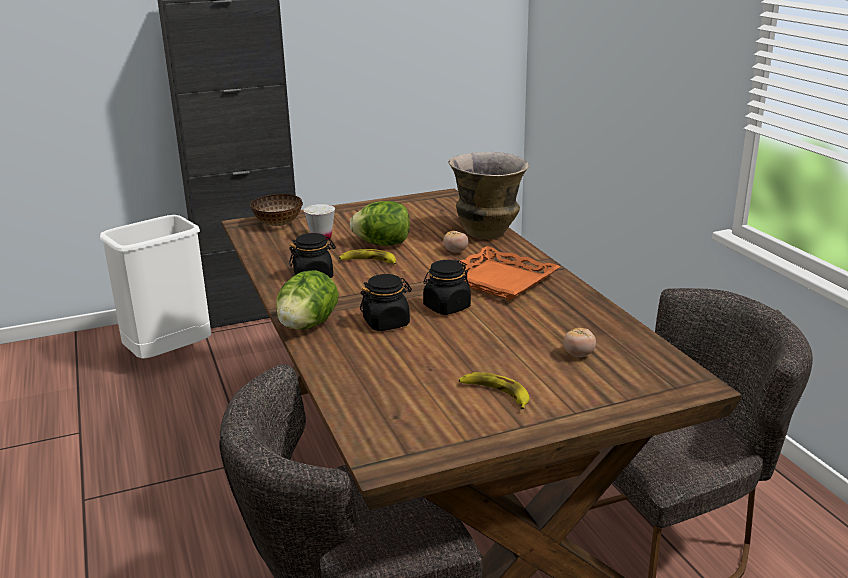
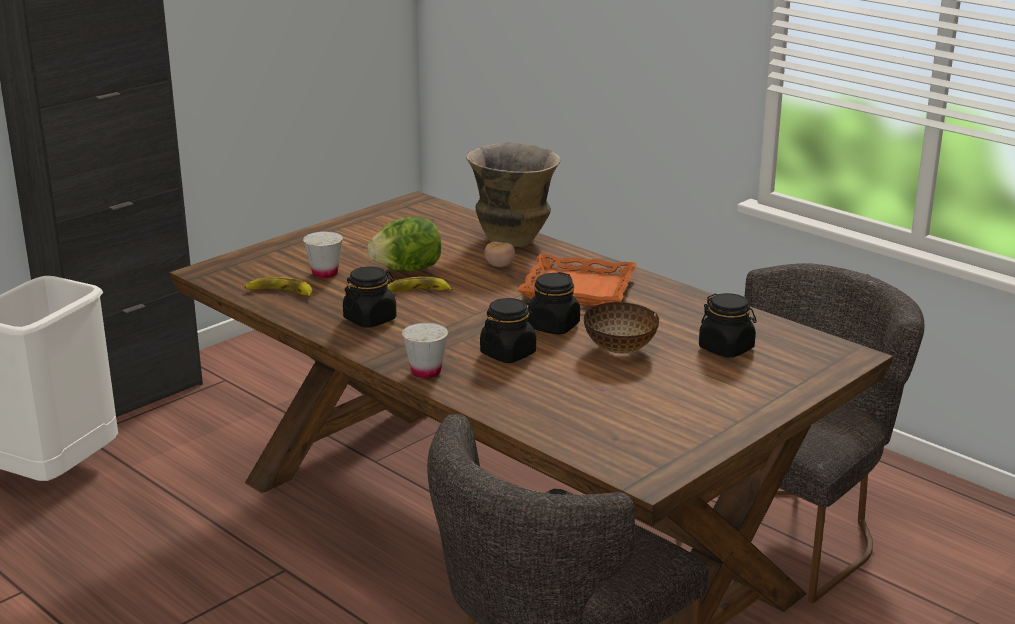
camera: 25 degrees left, 0 degrees up
(277, 224) = (250, 266): bowl -> bowl (619, 350)
(307, 325) = (426, 372): lettuce -> white cup
(495, 394) = (686, 399): banana -> banana (280, 292)
(578, 355) = (726, 348): tomato -> black jar

